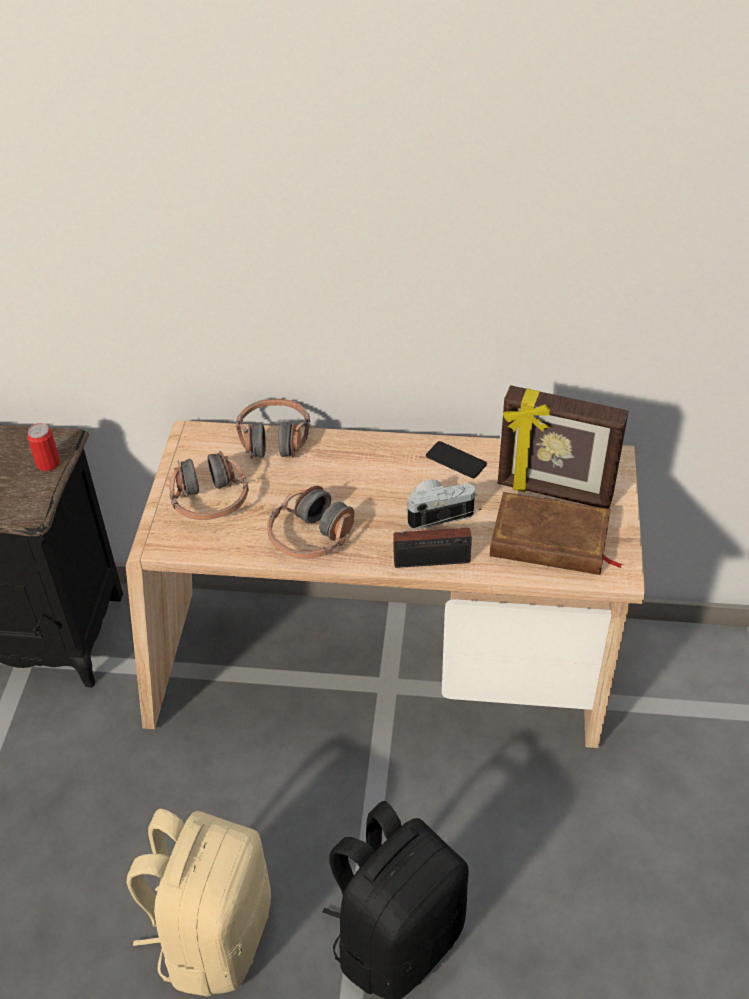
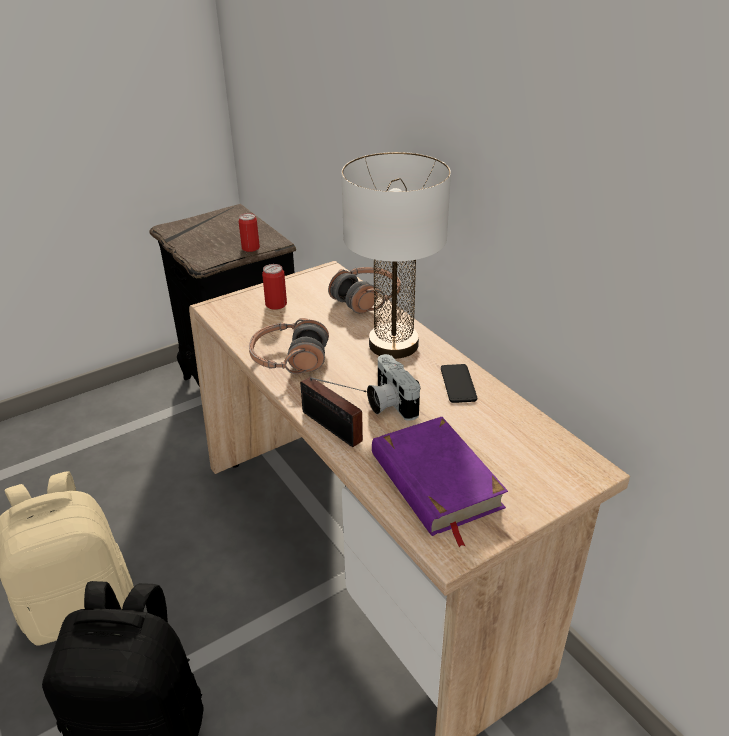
camera: 50 degrees right, 10 degrees down
(210, 500) = (276, 304): headphones -> can
(364, 464) = (393, 345): none -> table lamp
(437, 512) = (389, 403): camera -> camera turned 150 degrees counterclockwise
(550, 541) = (435, 481): brown book -> purple book
(554, 492) = (496, 455): picture frame -> none

